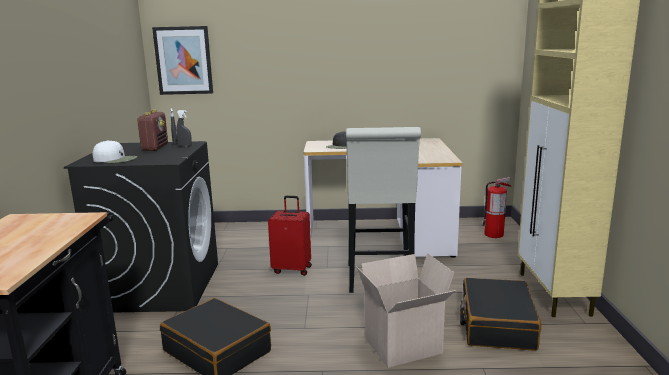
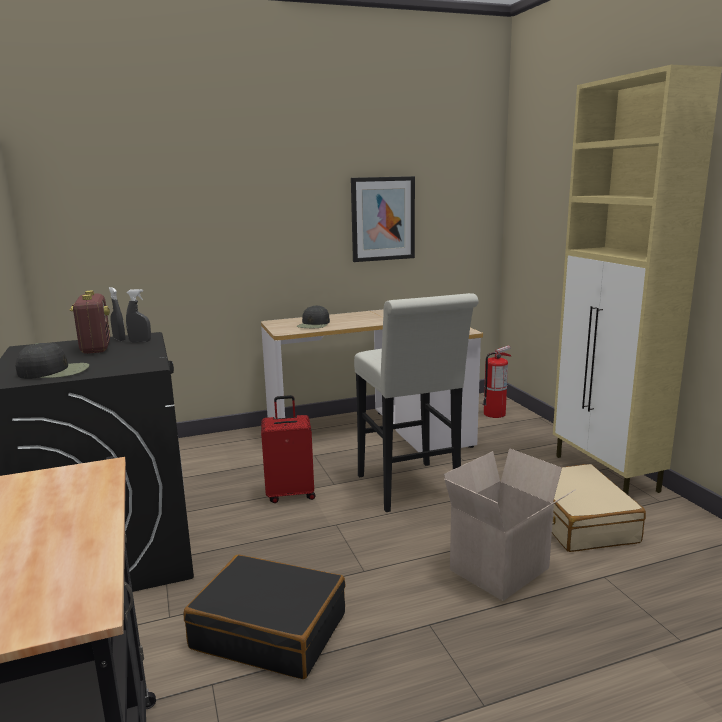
camera: 20 degrees left, 0 degrees up
(115, 159) = (55, 371): white cap -> black cap
(183, 60) = (78, 218): picture -> picture (383, 219)
(496, 325) = (578, 521): black suitcase -> beige suitcase

